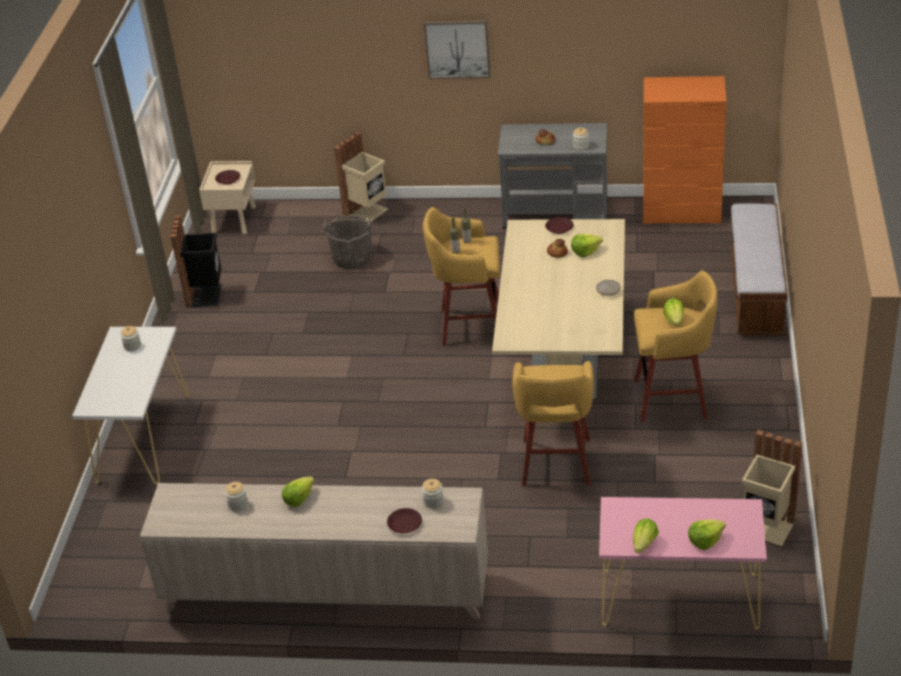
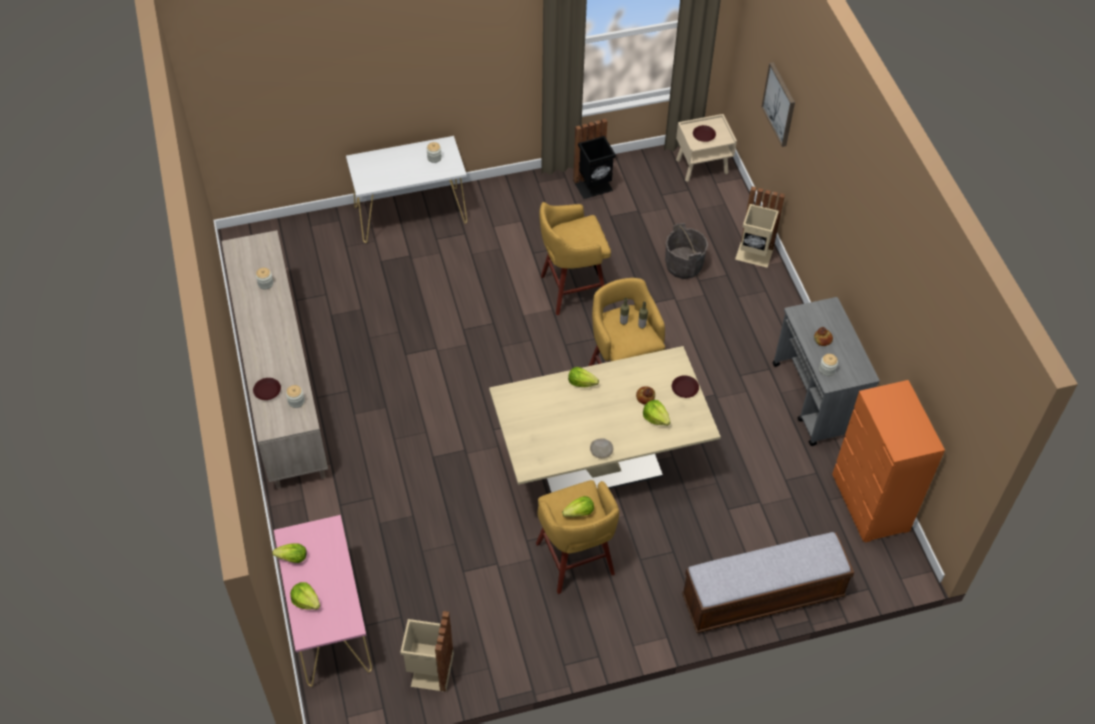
camera: 65 degrees right, 15 degrees up
(298, 499) = (279, 317): lettuce -> lettuce (581, 382)
(457, 48) = (842, 209): picture -> picture (779, 104)
(556, 464) = (462, 493): yellow stool -> yellow stool (571, 290)

